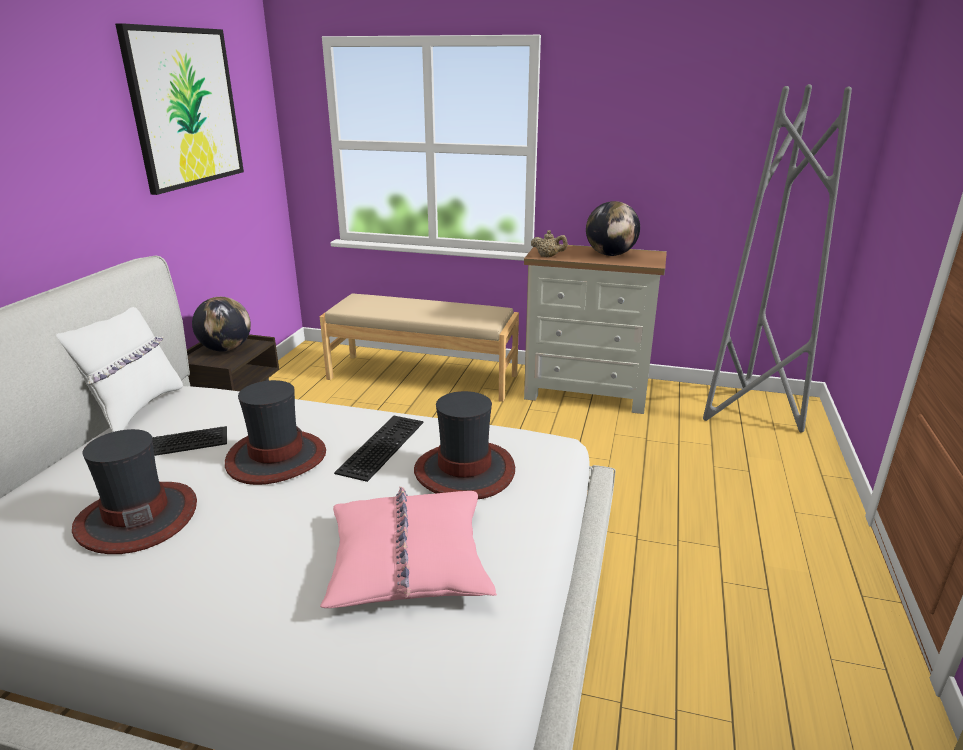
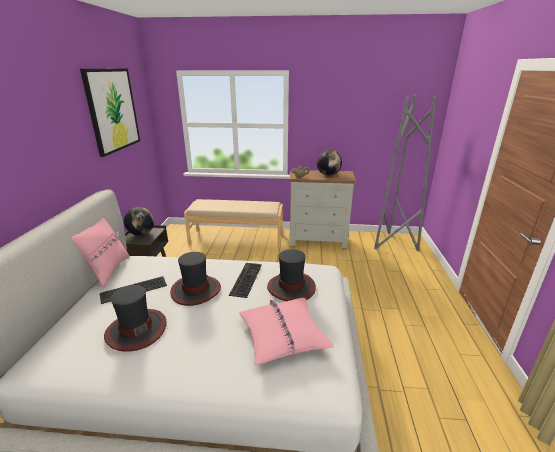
camera: 10 degrees left, 0 degrees up
(136, 409) = (108, 271): white pillow -> pink pillow

